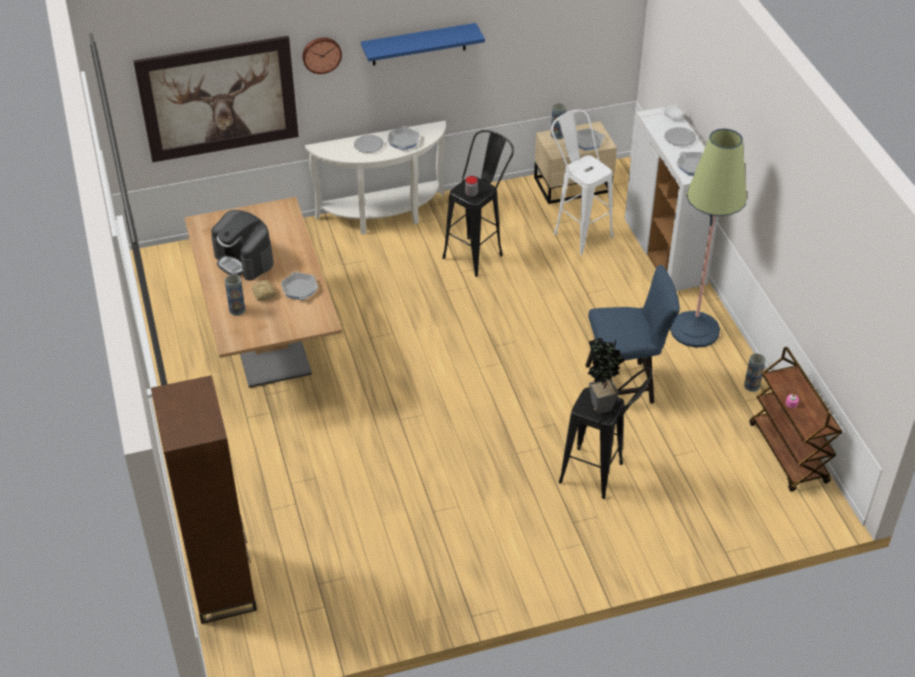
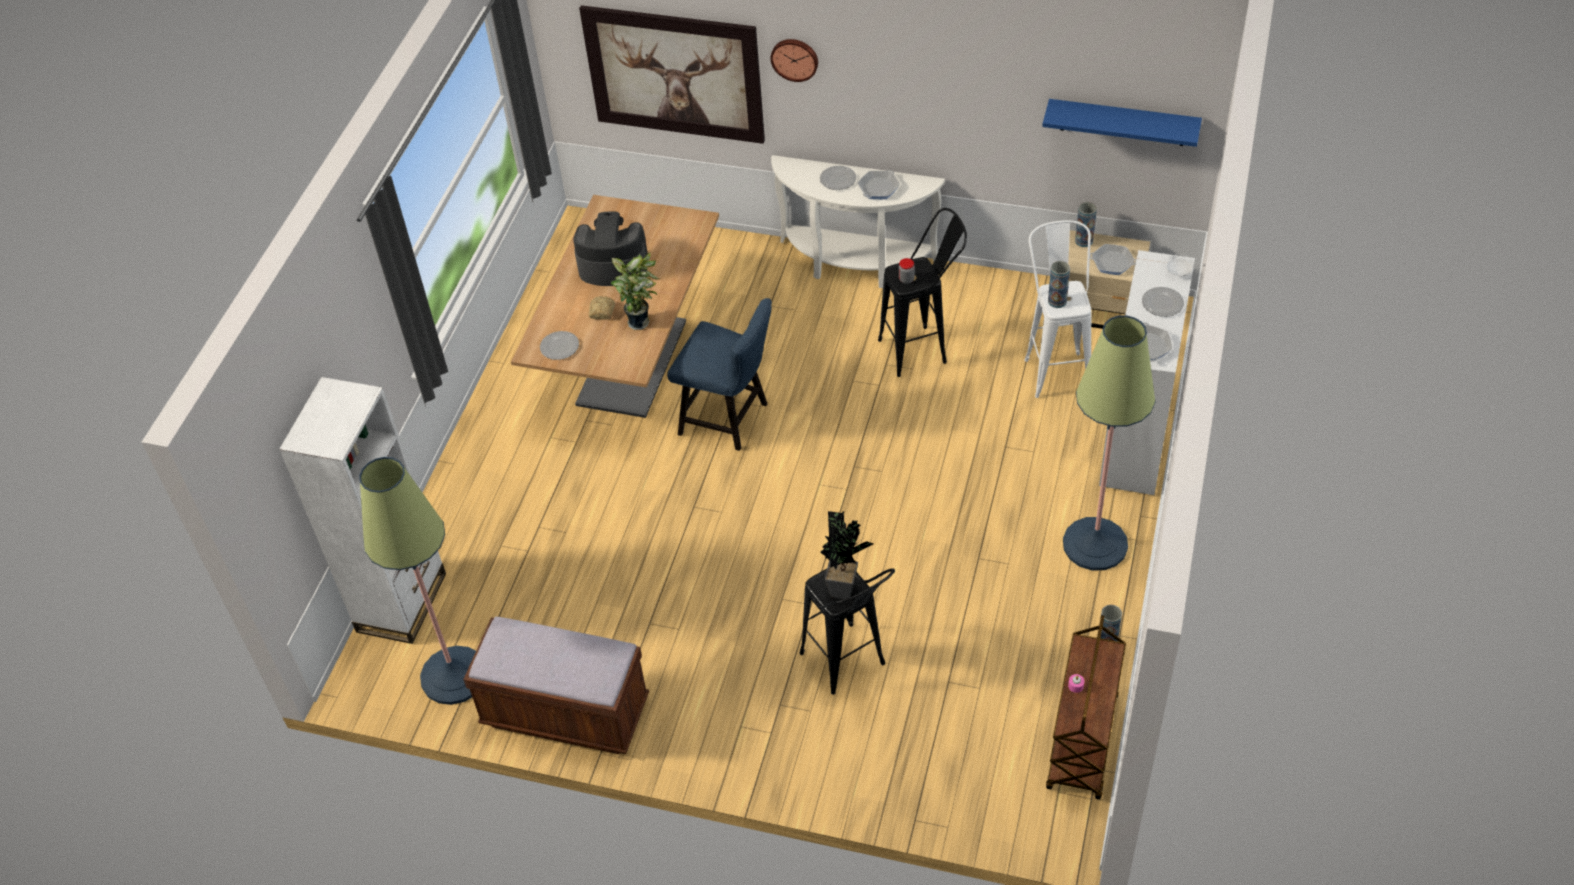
camera: 35 degrees right, 5 degrees up
(222, 585) = (402, 602): brown bookcase -> white bookcase
(237, 309) = (564, 319): vase -> vase (1057, 301)
(244, 260) = (613, 266): coffee machine -> coffee machine turned 105 degrees clockwise
(251, 329) = (560, 346): none -> plate
(299, 289) = (640, 321): frying pan -> potted plant
(311, 617) = (454, 676): none -> floor lamp
(419, 44) = (915, 80): blue shelf -> blue shelf (1123, 122)
(421, 601) = (565, 713): none -> brown bench
(625, 384) = (961, 574): blue chair -> blue chair (730, 420)

